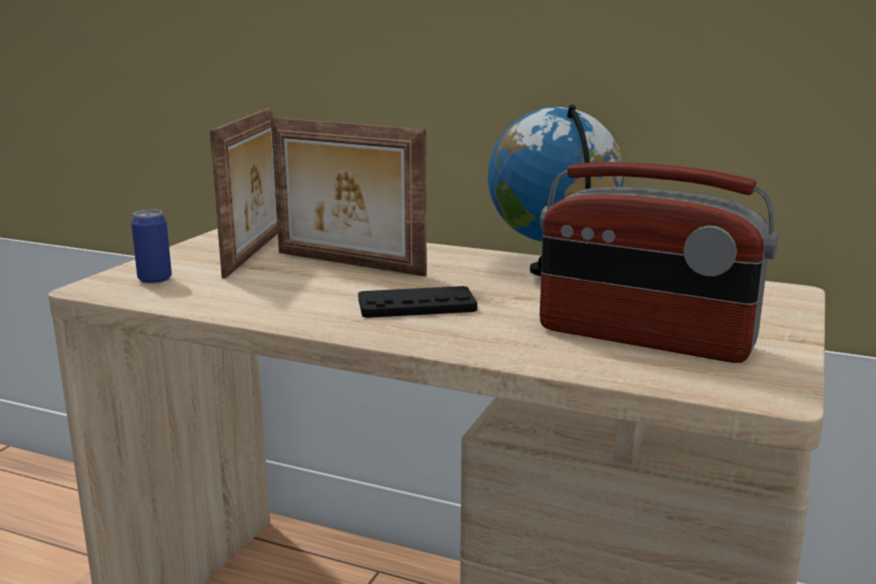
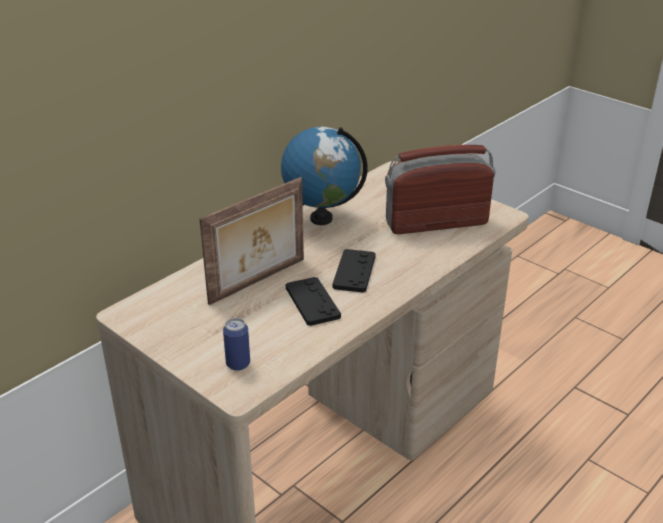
camera: 70 degrees left, 15 degrees up
(256, 253) = (203, 315): picture frame -> none
(314, 293) = (312, 302): none -> black game controller
(644, 339) = (436, 223): radio -> radio turned 150 degrees counterclockwise

